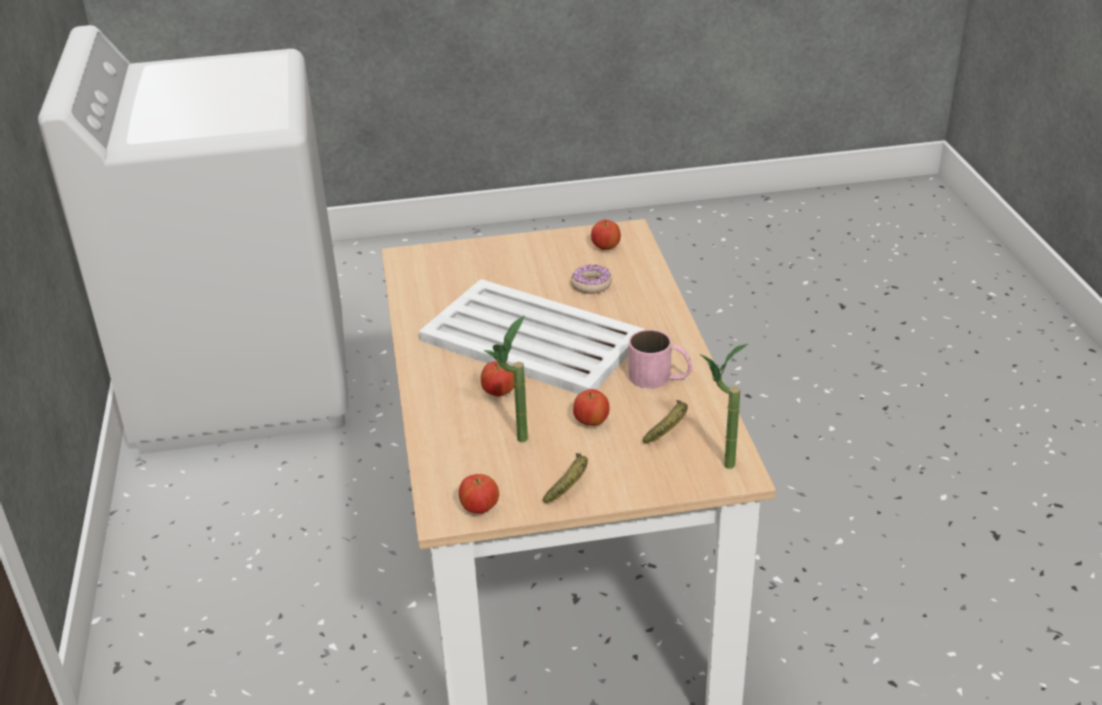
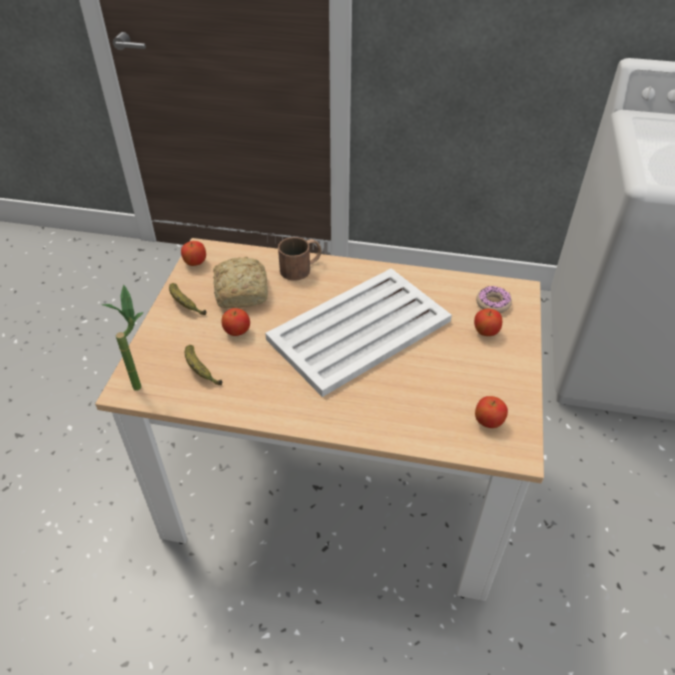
camera: 110 degrees right, 10 degrees up
(440, 409) = (301, 268): none -> brown mug
(499, 393) = (302, 297): apple -> apple (485, 332)
(514, 444) = (242, 291): potted plant -> bread
(591, 284) = (424, 389): donut -> donut (493, 303)
(660, 377) = (262, 387): pink mug -> none

